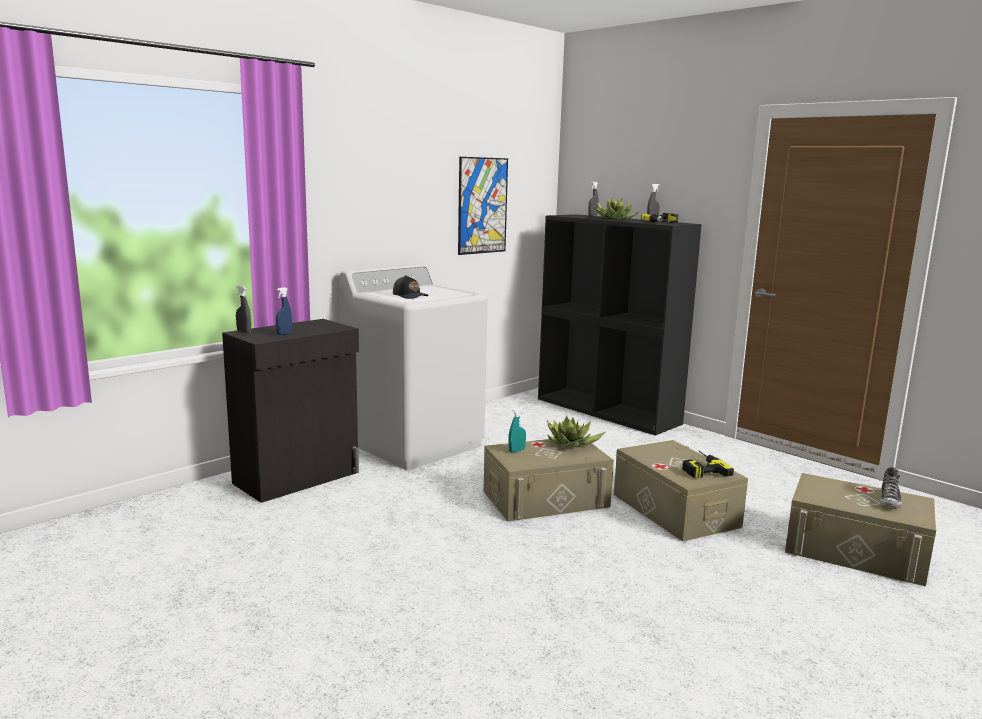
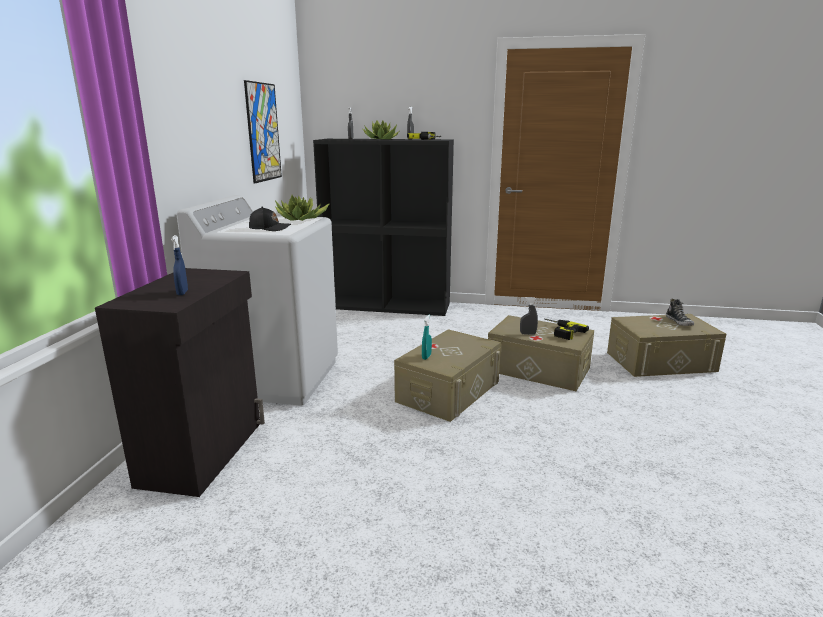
camera: 35 degrees left, 5 degrees up
(244, 332) = (126, 301): grey spray bottle -> grey spray bottle (528, 334)
(571, 444) = (454, 338): potted plant -> potted plant (301, 219)

